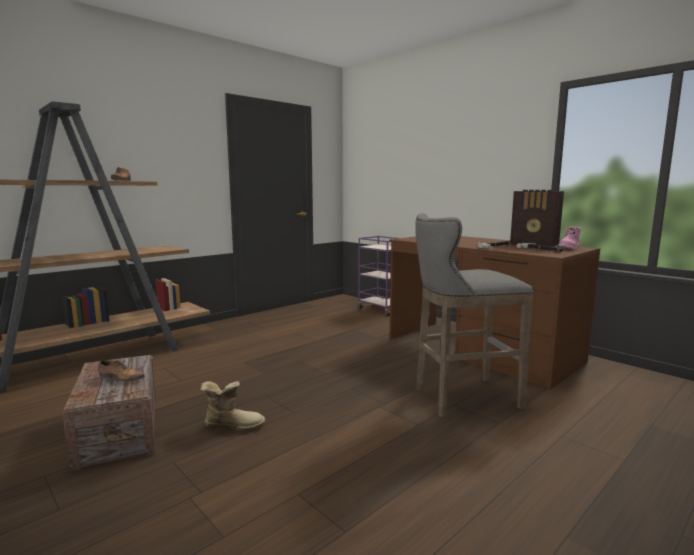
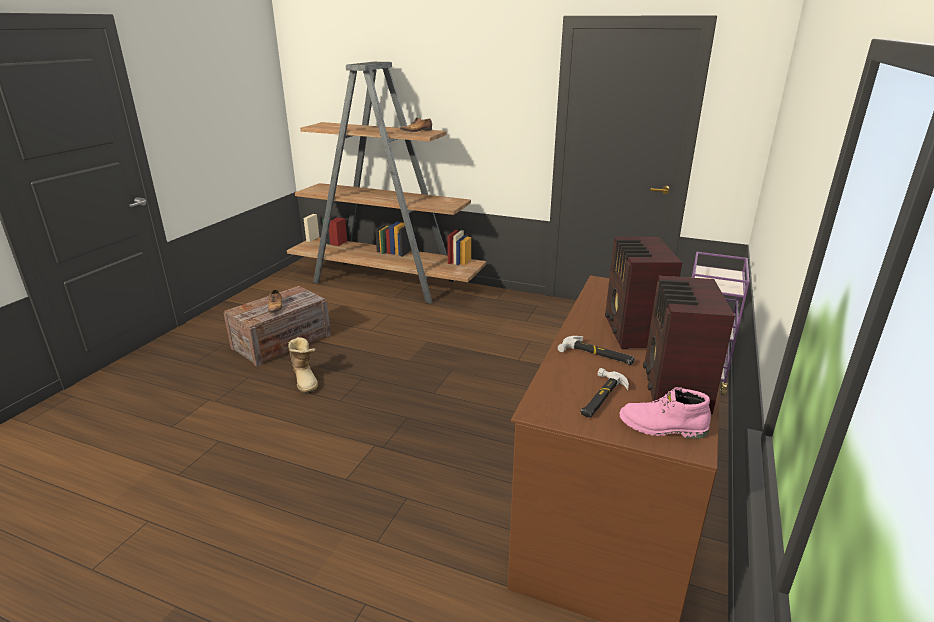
camera: 65 degrees right, 15 degrees up
(461, 398) = (427, 501): grey stool -> none
(472, 242) = (633, 333): none -> radio

